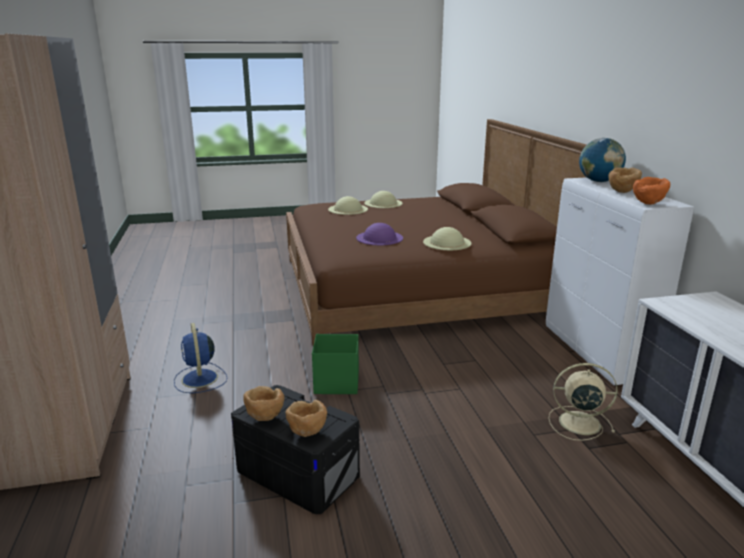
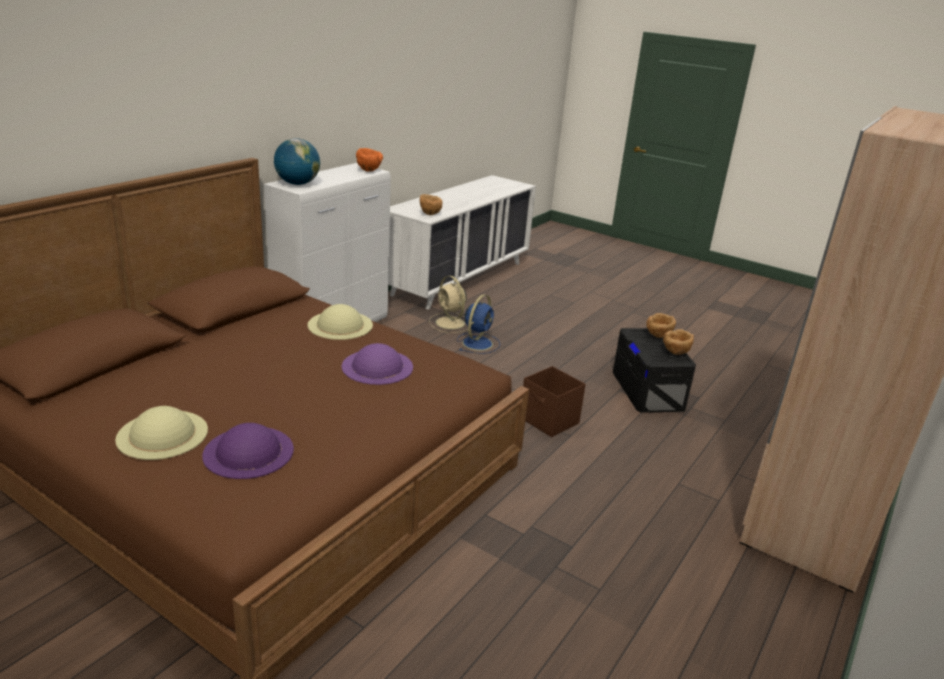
camera: 135 degrees left, 5 degrees up
(200, 379) = (665, 495): blue fan -> blue fan (478, 343)
(336, 383) = (549, 421): green storage box -> brown storage box
(348, 209) = (248, 452): beige hat -> purple hat
(622, 192) = (336, 177): brown bowl -> brown bowl (430, 214)

